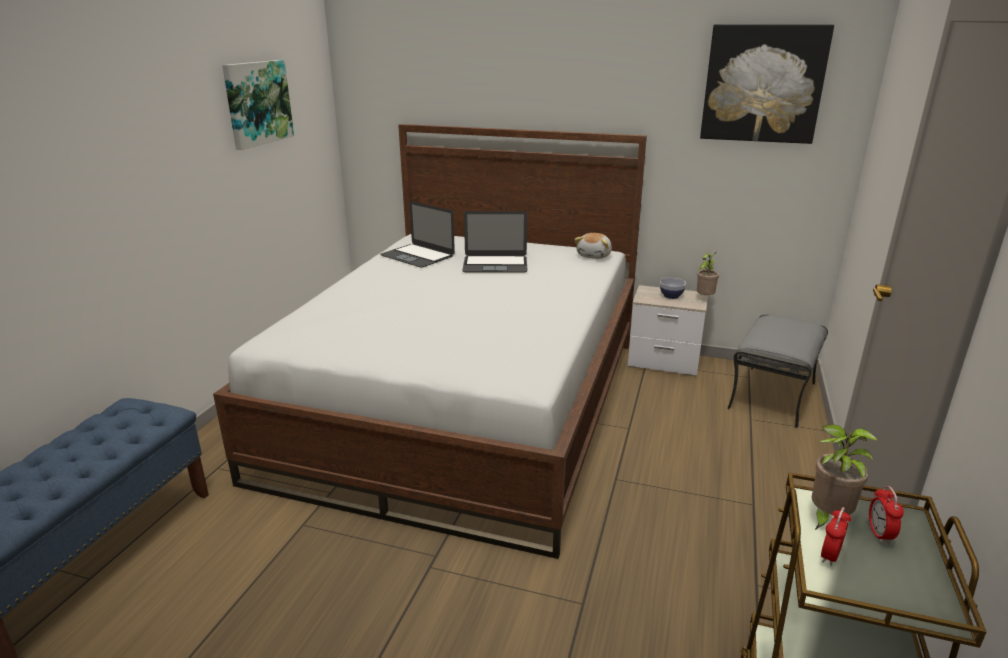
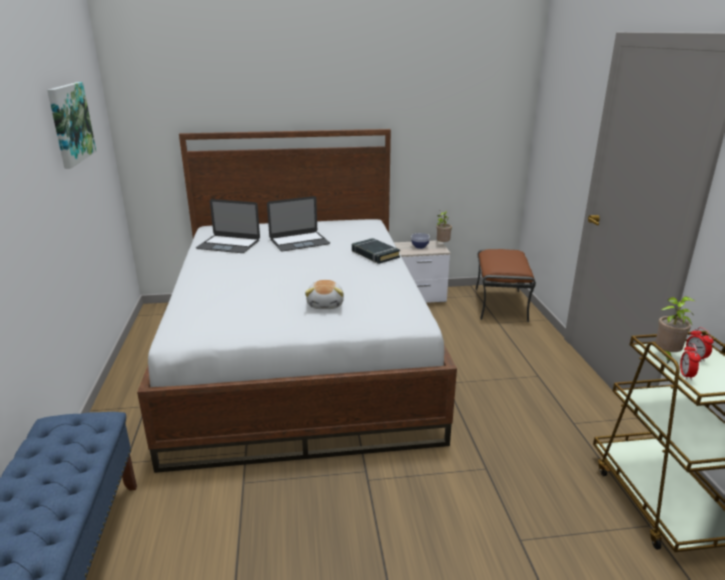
camera: 25 degrees left, 0 degrees up
(566, 293) = (375, 254): none -> black book
(595, 256) = (365, 224): plush toy -> plush toy (326, 304)
(763, 84) = (467, 87): picture -> none
(773, 396) = (501, 304): grey ottoman -> brown ottoman

